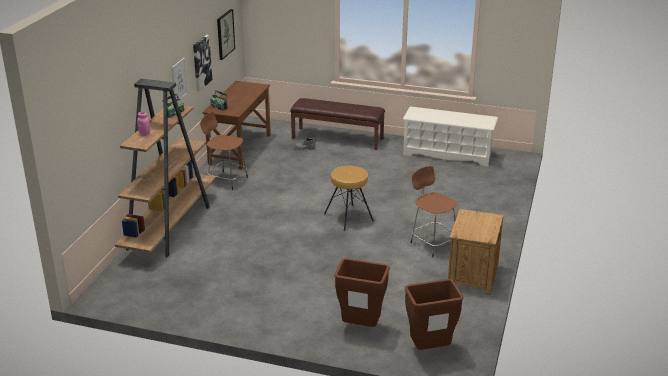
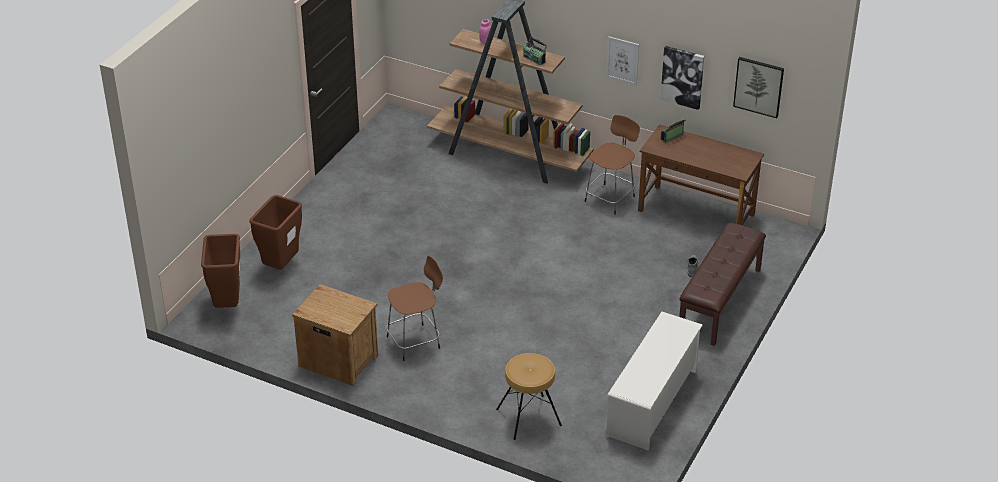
camera: 100 degrees right, 10 degrees up
(348, 217) = (495, 284): brown stool -> brown stool (529, 417)

